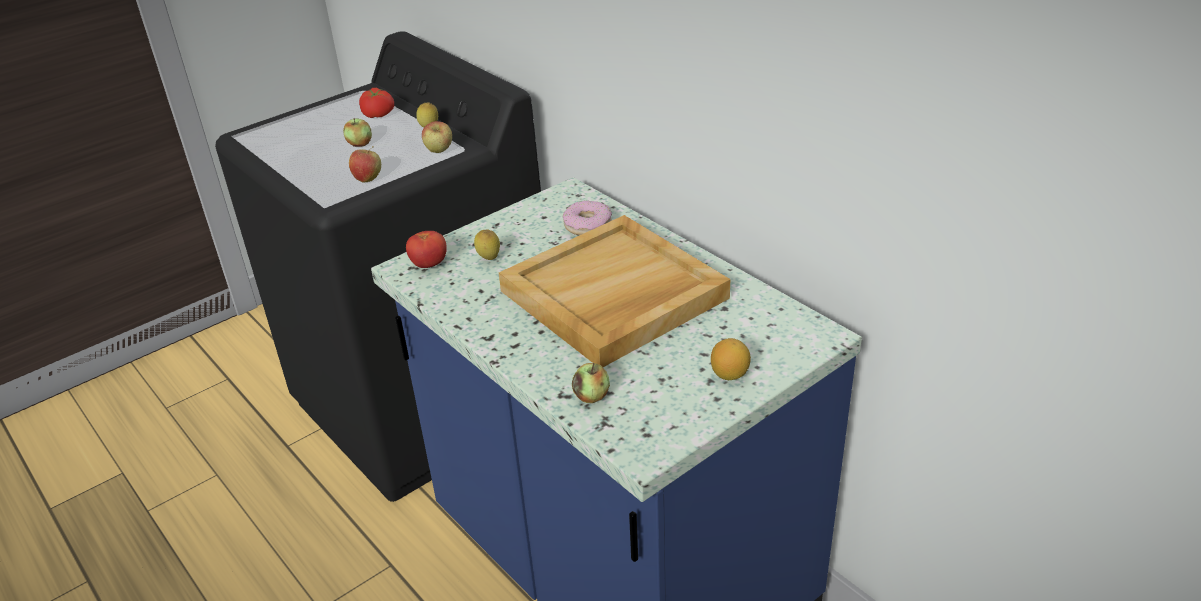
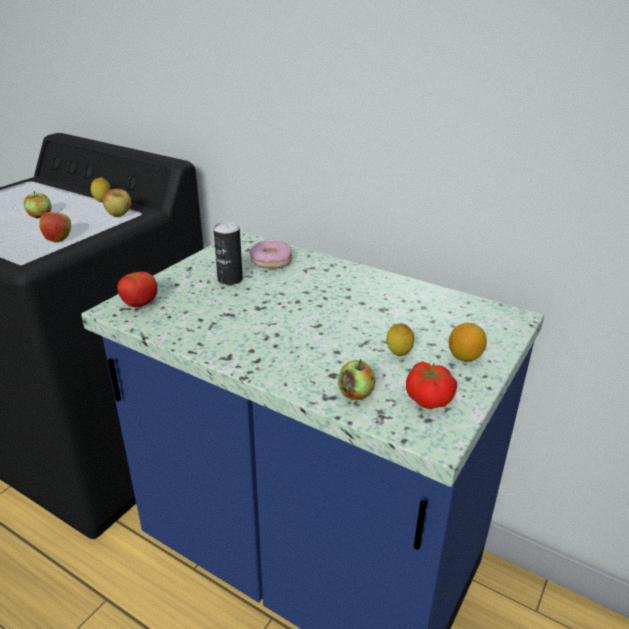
camera: 20 degrees left, 5 degrees down
(379, 114) = (50, 195): tomato -> tomato (429, 398)
(489, 259) = (196, 294): lemon -> lemon (398, 355)
(532, 245) = (230, 279): none -> can
(613, 296) = (324, 309): beige tray -> none

